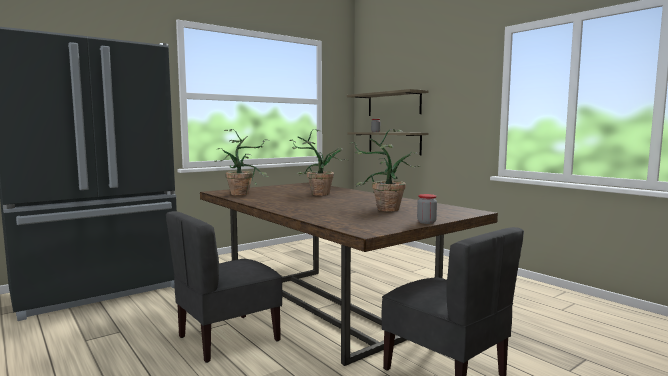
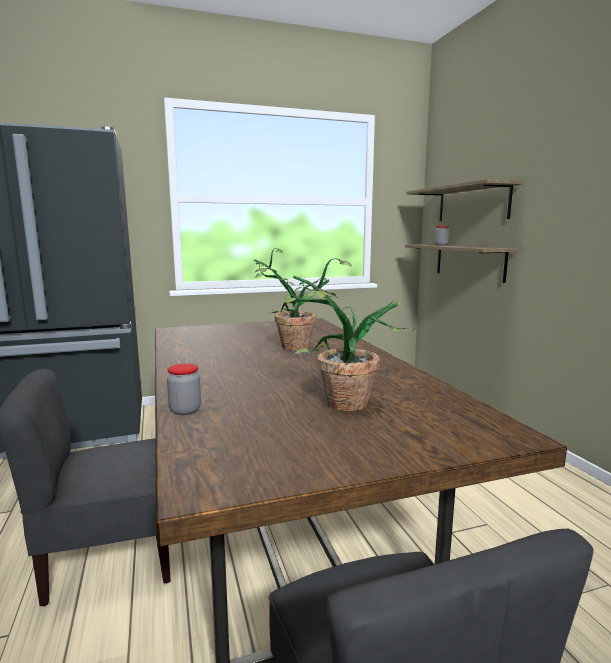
camera: 20 degrees right, 5 degrees up
(244, 193) = (198, 336): potted plant -> none
(426, 222) = (367, 466): jar -> jar (185, 410)

